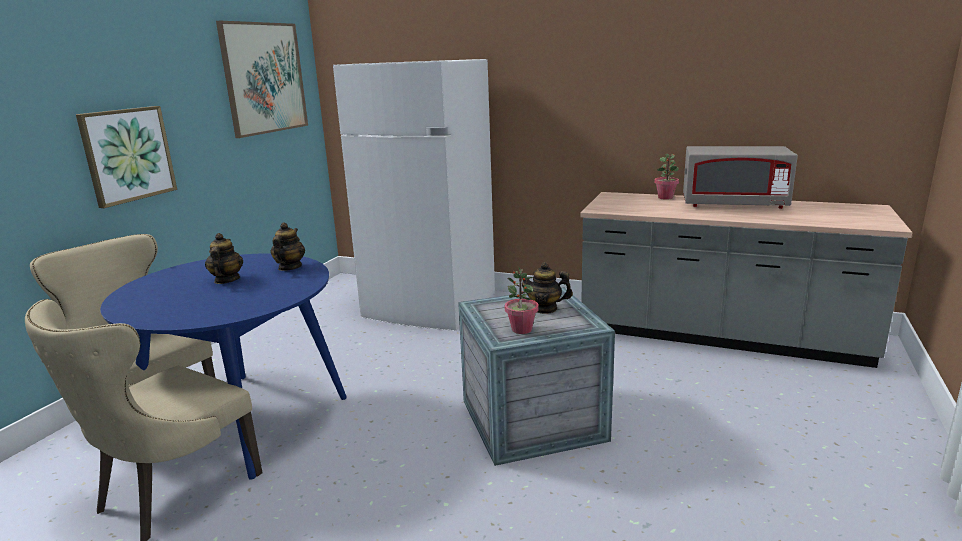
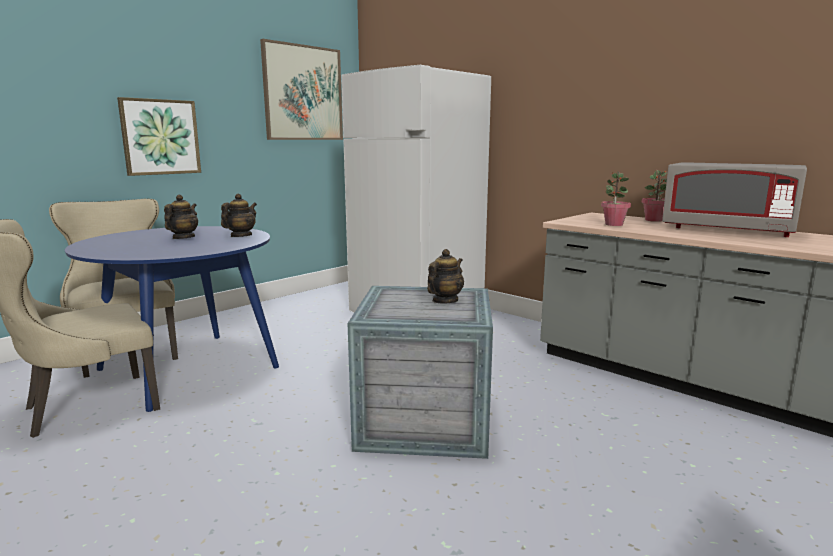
camera: 20 degrees right, 5 degrees down
(521, 329) = (399, 312): potted plant -> potted plant (613, 224)
(545, 309) = (444, 301): teapot -> teapot turned 90 degrees clockwise

